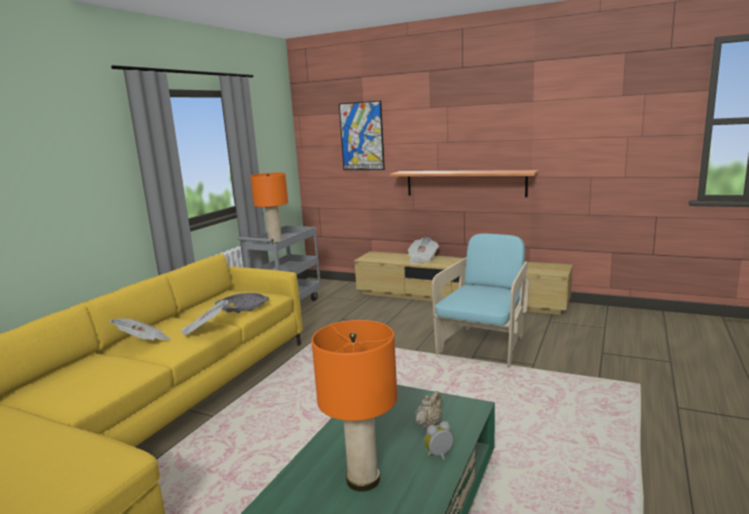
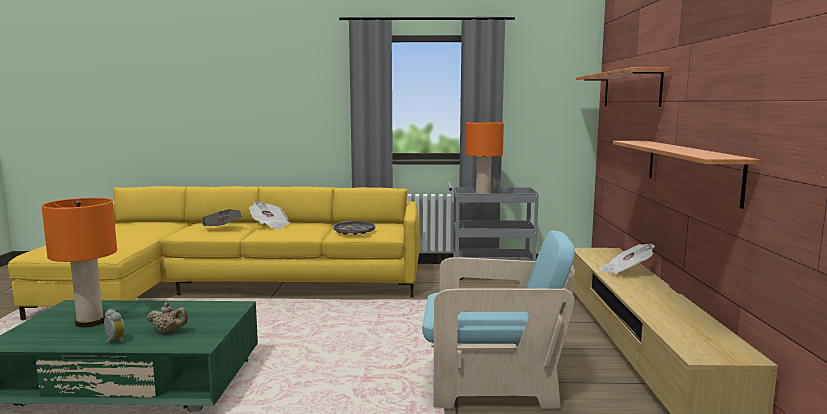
camera: 65 degrees right, 5 degrees down
(205, 330) = (297, 232): newspaper -> newspaper (222, 229)
(361, 136) = (630, 89): picture -> shelf

